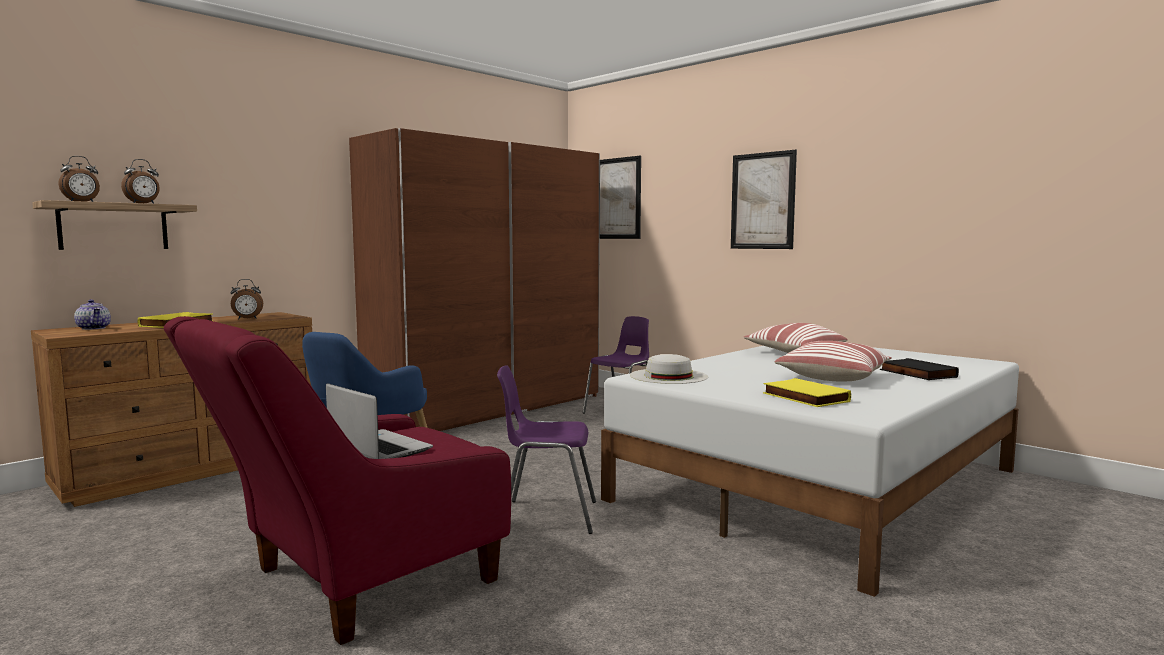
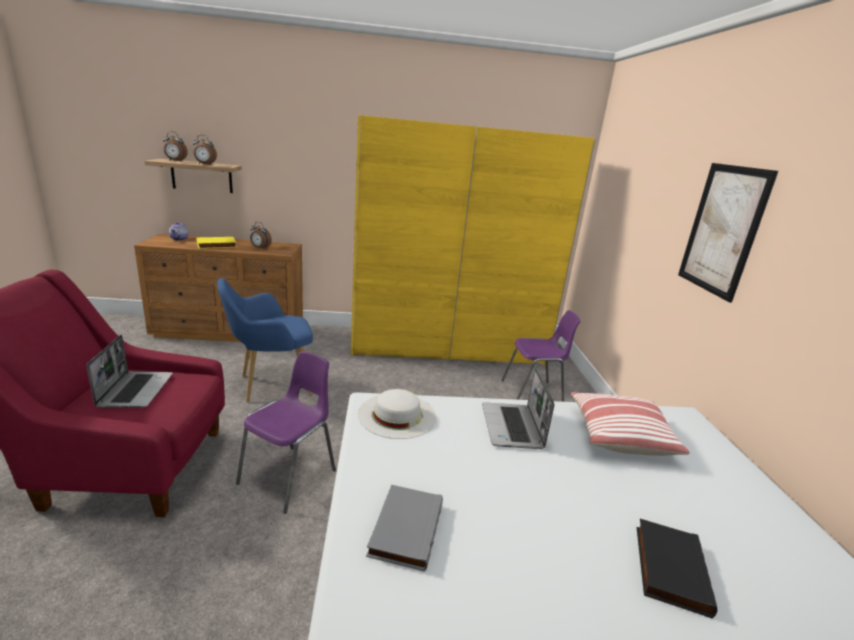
camera: 40 degrees right, 15 degrees up
(489, 408) = (447, 346): brown wardrobe -> yellow wardrobe
(547, 516) = (290, 476): purple chair -> purple chair turned 75 degrees clockwise
(618, 198) = (618, 186): picture -> none
(741, 363) = (512, 427): none -> laptop
(804, 398) = (404, 528): yellow book -> grey book
(833, 377) = (539, 508): pillow -> none

